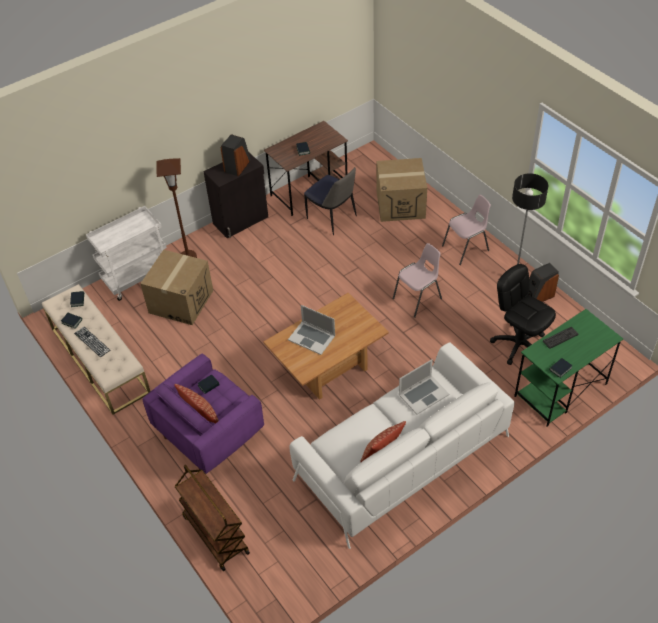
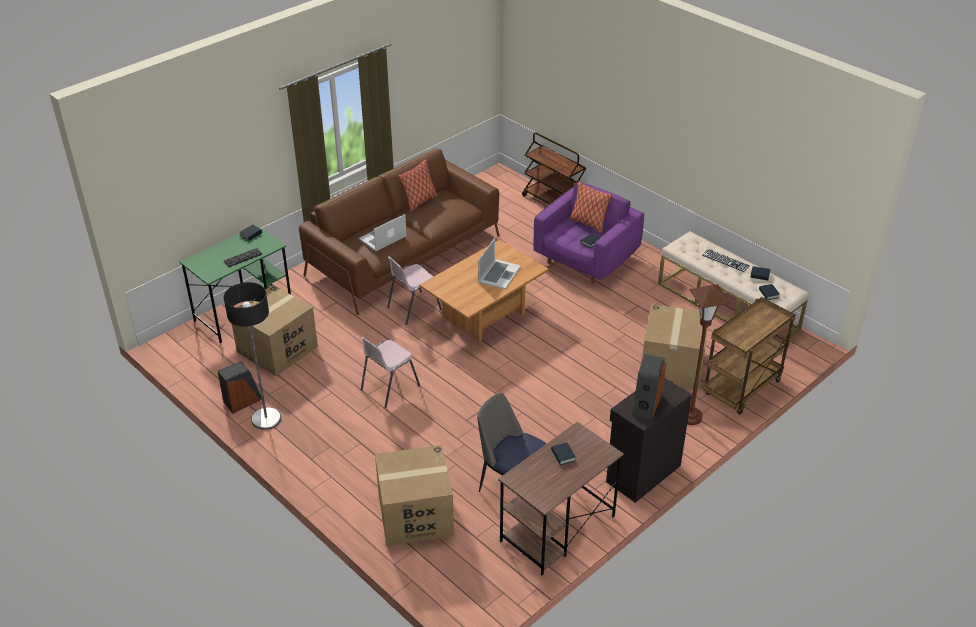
camera: 170 degrees right, 10 degrees down
(137, 277) = (742, 389): white cart -> brown cart
(312, 337) = (499, 274): laptop -> laptop turned 90 degrees clockwise
(402, 458) = (404, 255): white sofa -> brown sofa
(466, 248) = (324, 454): pink chair -> pink chair (413, 308)
(519, 344) = (277, 349): black office chair -> cardboard box

